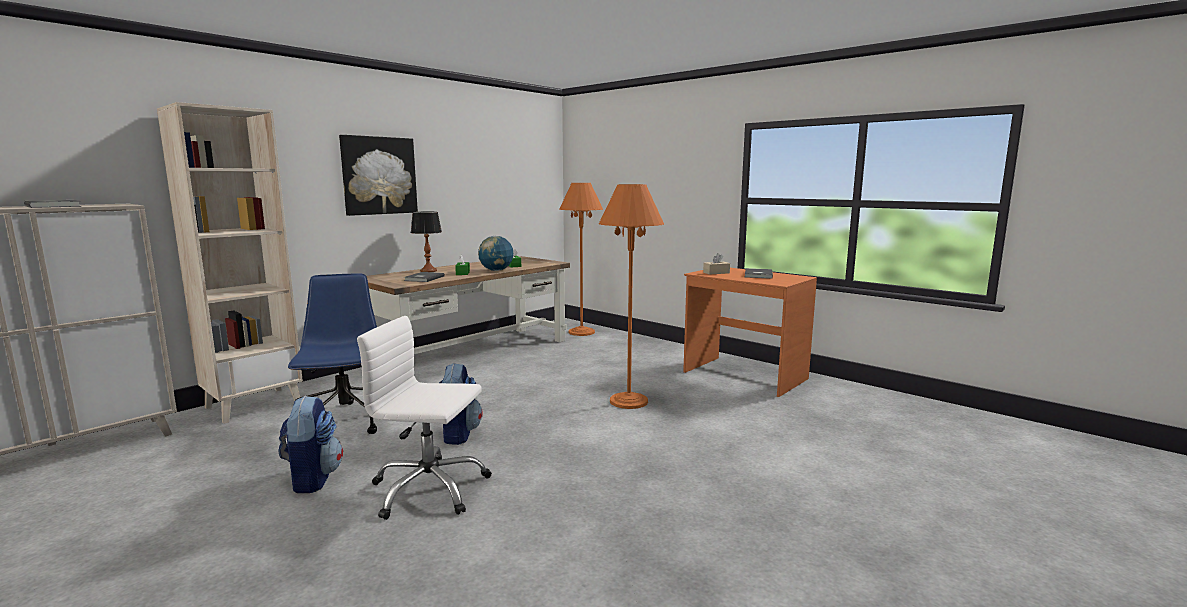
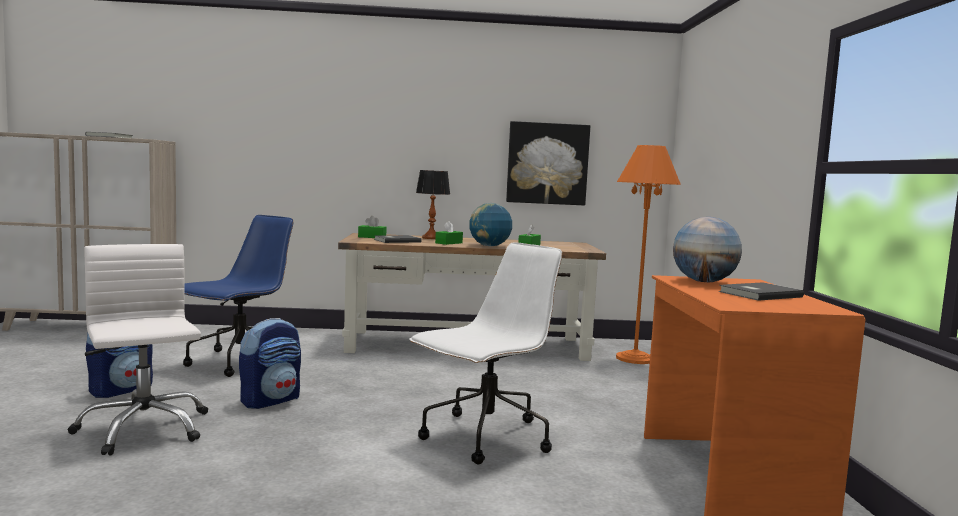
camera: 45 degrees right, 5 degrees down
(254, 404) = (230, 333): beige bookcase -> none
(379, 175) = (399, 129): picture -> picture (547, 163)
(389, 279) = (372, 237): none -> green tissue box
(628, 401) = (485, 438): orange floor lamp -> white office chair
(716, 273) = (704, 282): beige tissue box -> globe

